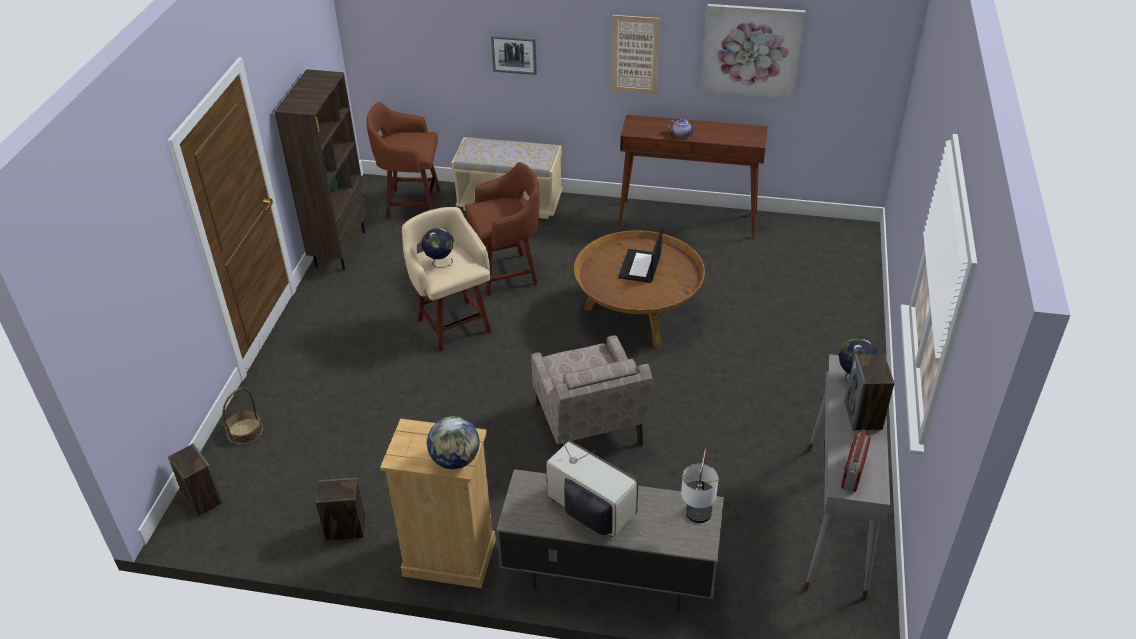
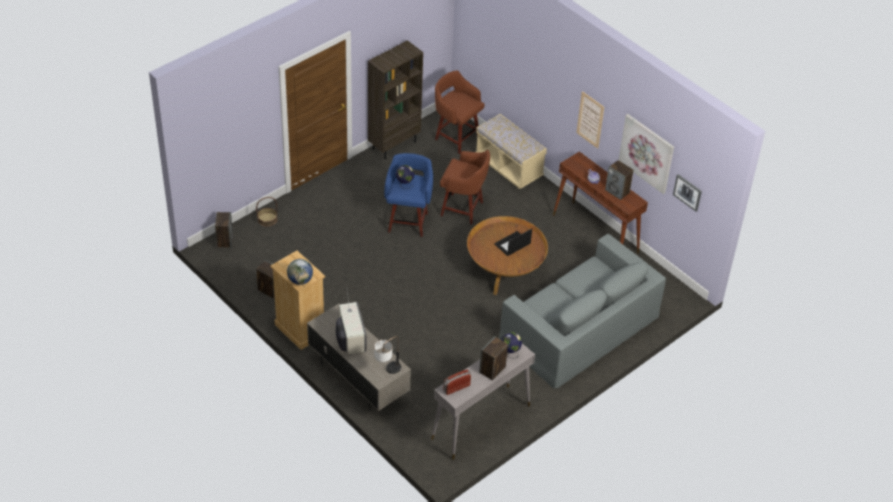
camera: 35 degrees right, 5 degrees up
(452, 324) = (408, 221): beige stool -> blue stool
(514, 54) = (532, 83): picture -> picture (687, 192)
(588, 426) = (418, 311): beige armchair -> none
(722, 131) = (617, 191): none -> speaker
(798, 327) = (579, 328): none -> grey sofa

